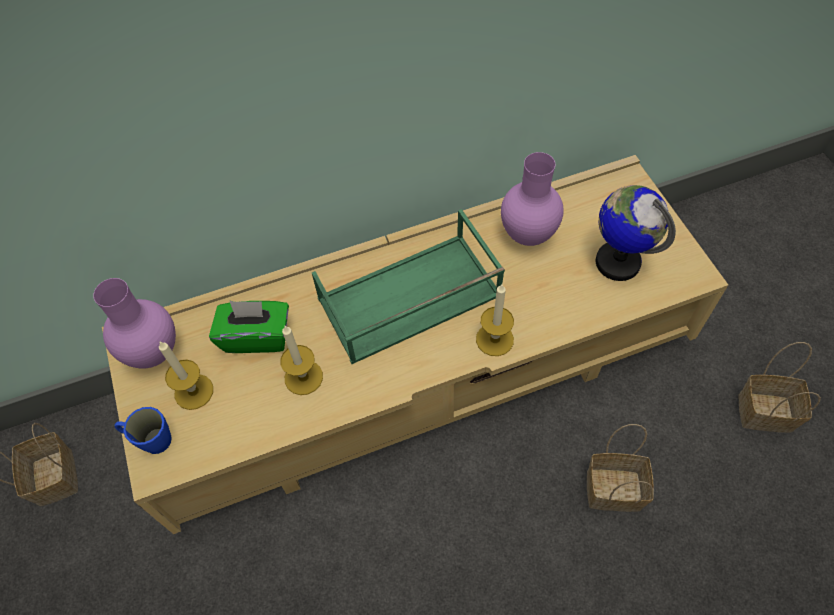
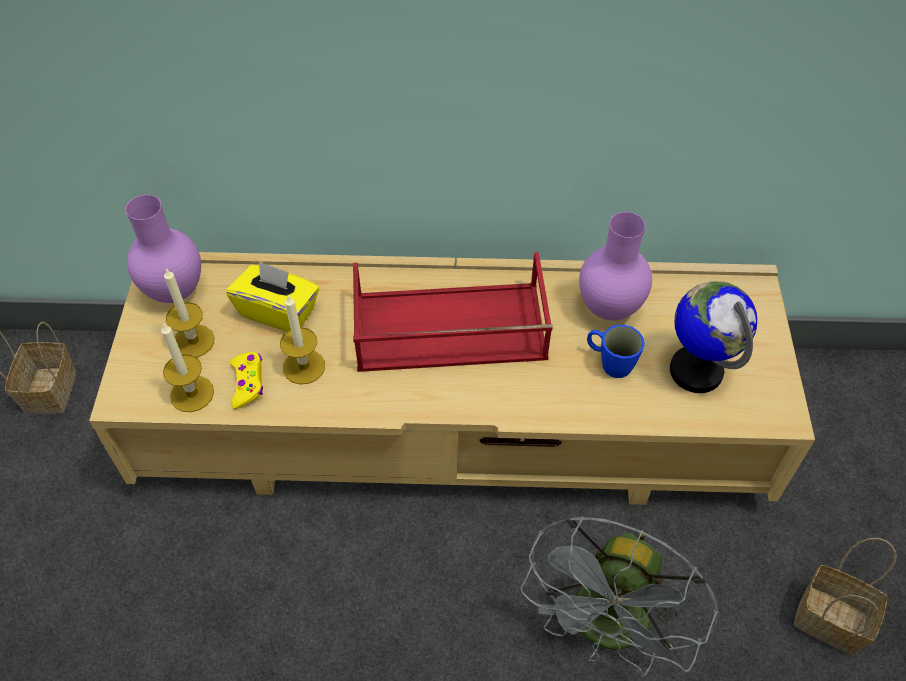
camera: 20 degrees right, 5 degrees down
(150, 439) = (131, 370): blue mug -> blue mug (610, 362)
(257, 336) = (278, 311): green tissue box -> yellow tissue box
(262, 410) = (248, 383): none -> yellow game controller
(408, 299) = (447, 329): green tray -> red tray
(494, 339) = (518, 401): candle -> candle (192, 394)
(615, 489) = (608, 631): basket -> grey fan

